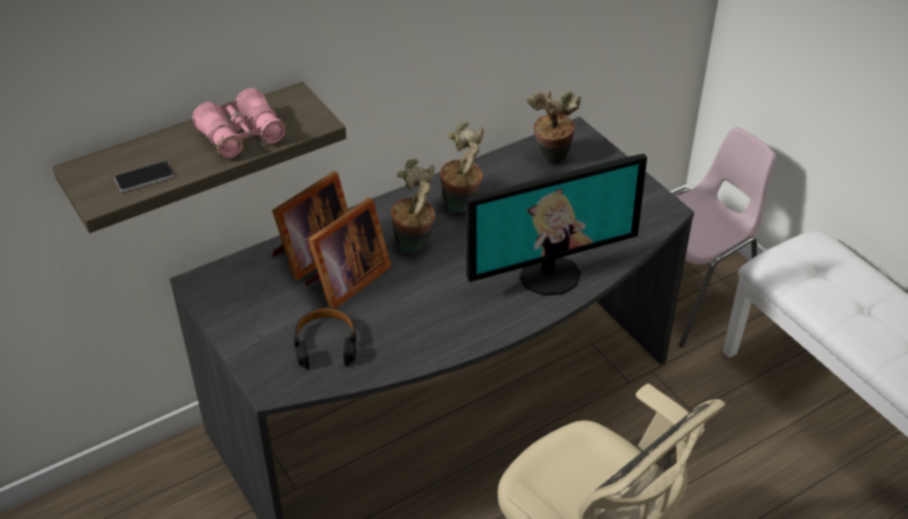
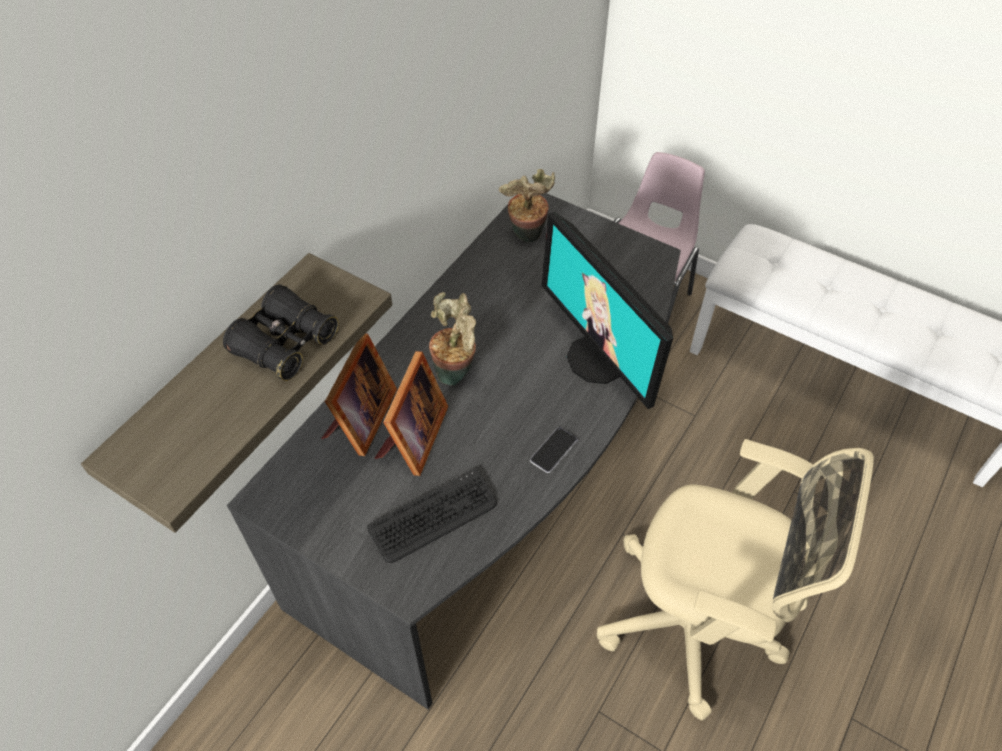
camera: 25 degrees left, 10 degrees up
(144, 177) = (205, 438): phone -> phone (553, 450)
(242, 136) = (285, 344): pink binoculars -> black binoculars
(326, 343) = (433, 517): black headphones -> keyboard
(463, 204) = (475, 313): potted plant -> none
(549, 274) = (597, 359): monitor -> monitor turned 105 degrees clockwise

